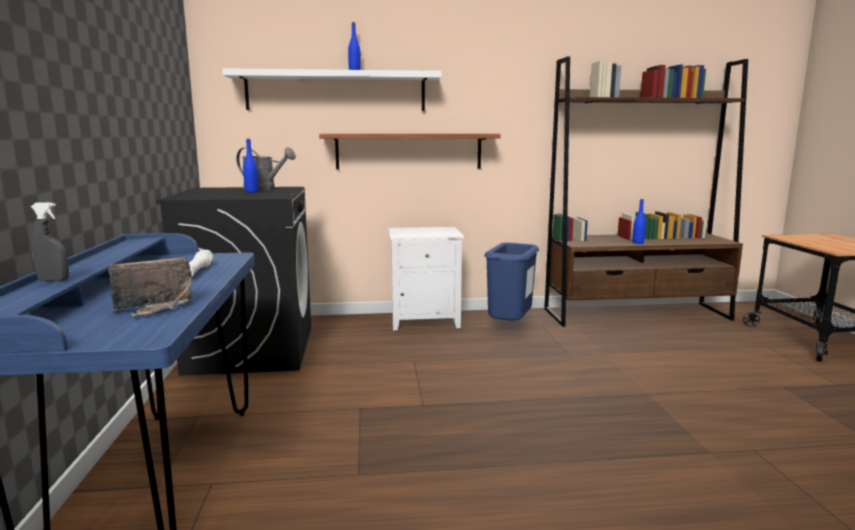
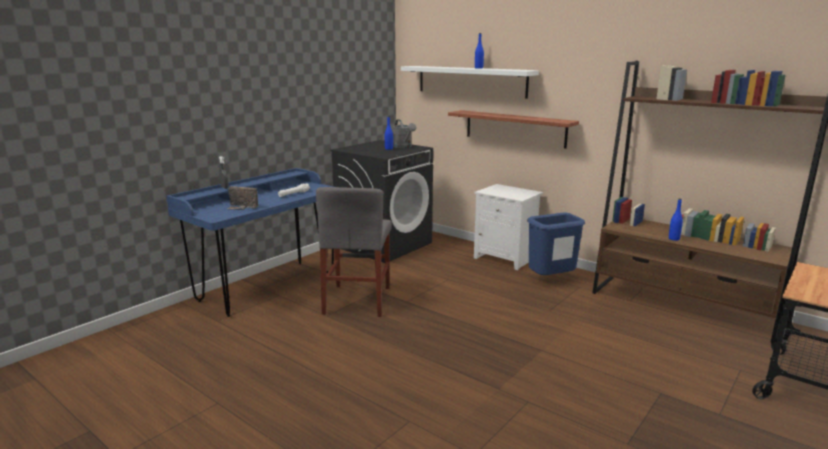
camera: 45 degrees right, 5 degrees up
(359, 431) = (357, 300): none -> grey chair

